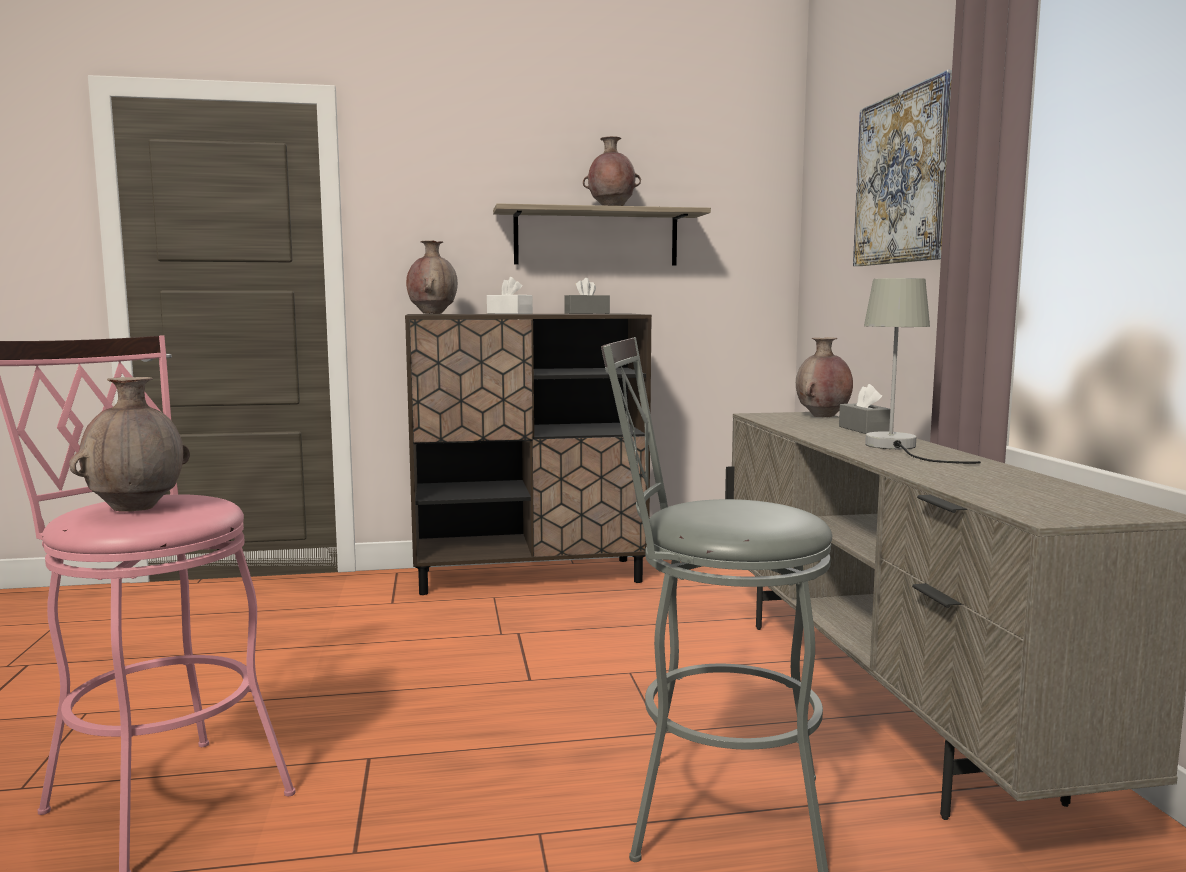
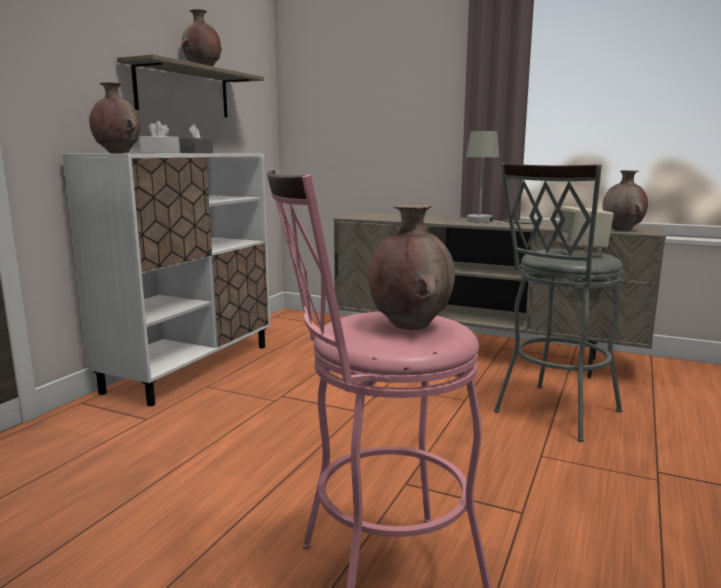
camera: 55 degrees left, 5 degrees up
(530, 576) = (191, 367): brown cabinet -> white cabinet
(731, 515) = (582, 254): none -> beige speaker
(822, 416) = (378, 214): brown vase -> brown vase (622, 230)
(864, 429) = (431, 217): grey tissue box -> none
(904, 178) = (402, 73): picture -> none

